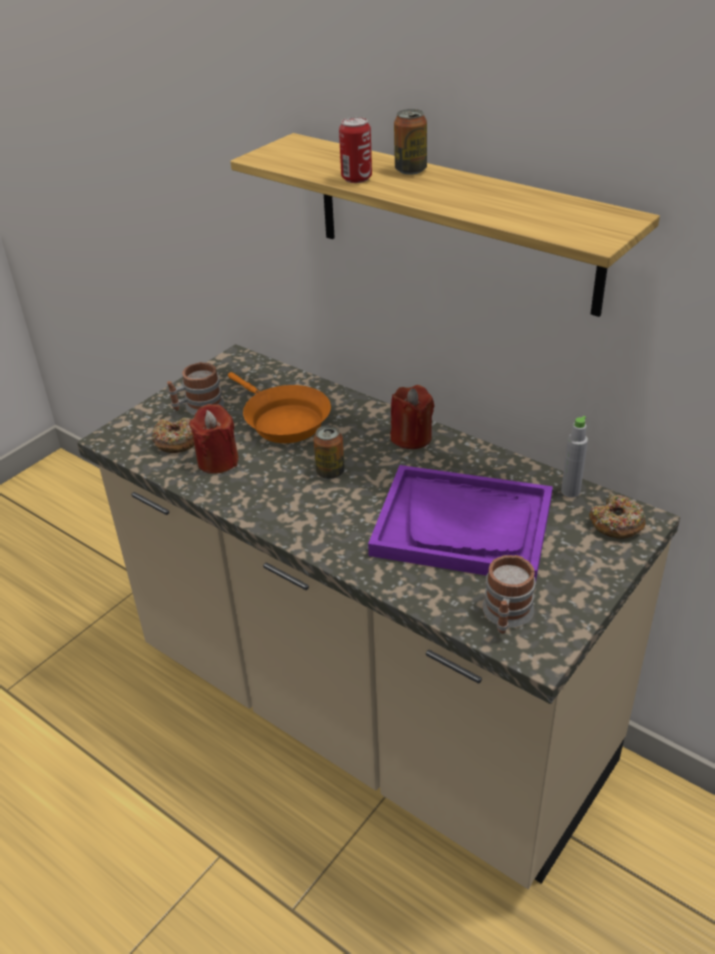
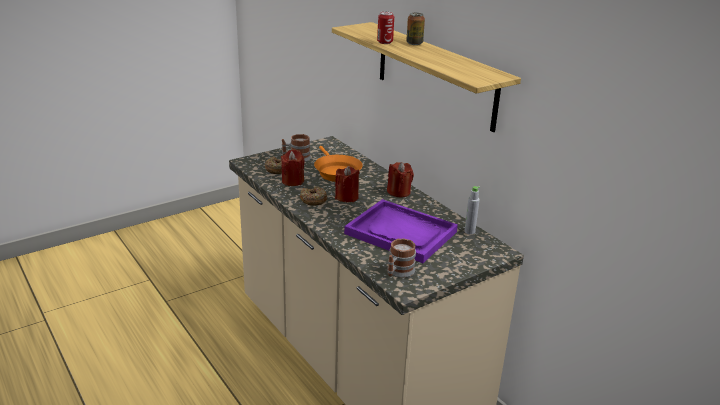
camera: 15 degrees right, 10 degrees down
(330, 472) = (346, 197): can -> red candle
(616, 524) = (485, 250): donut -> donut (313, 200)

